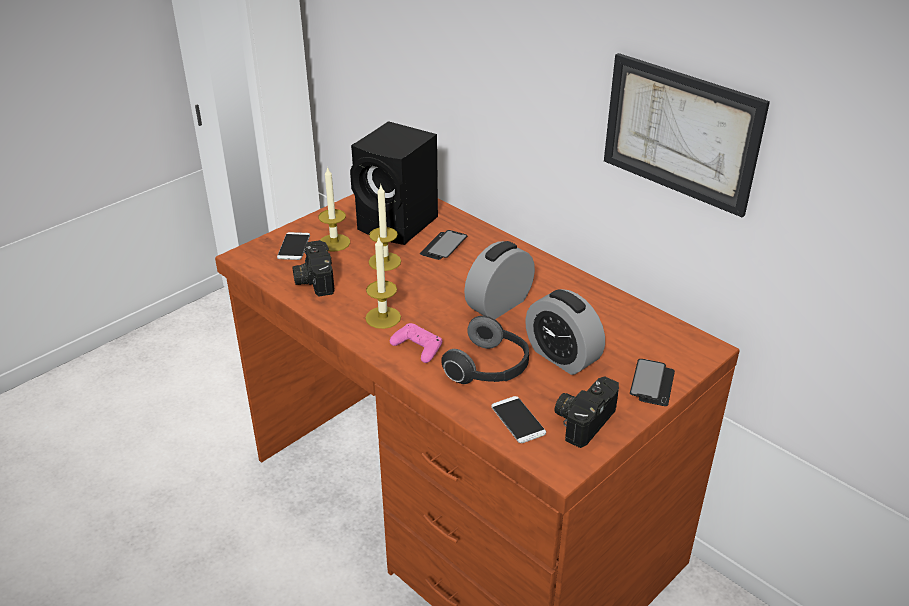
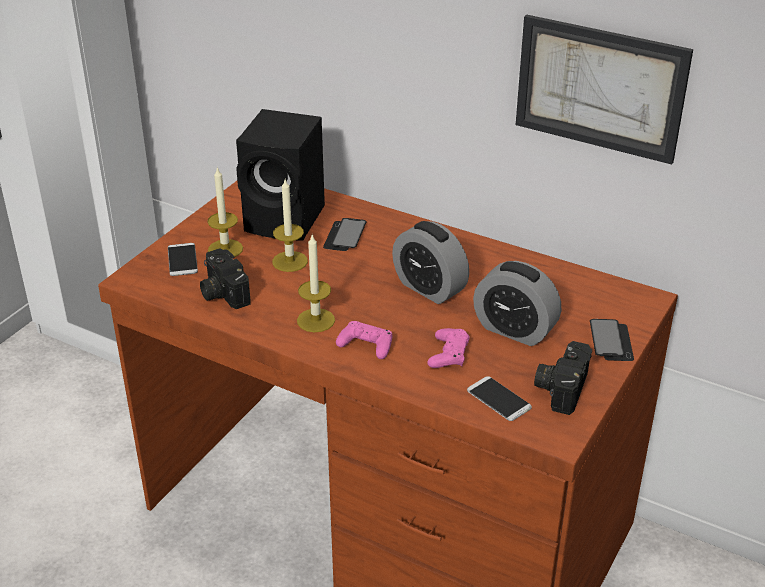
camera: 15 degrees left, 0 degrees up
(489, 369) = (448, 354): headphones -> pink game controller
(499, 305) = (429, 288): alarm clock -> alarm clock turned 75 degrees counterclockwise

